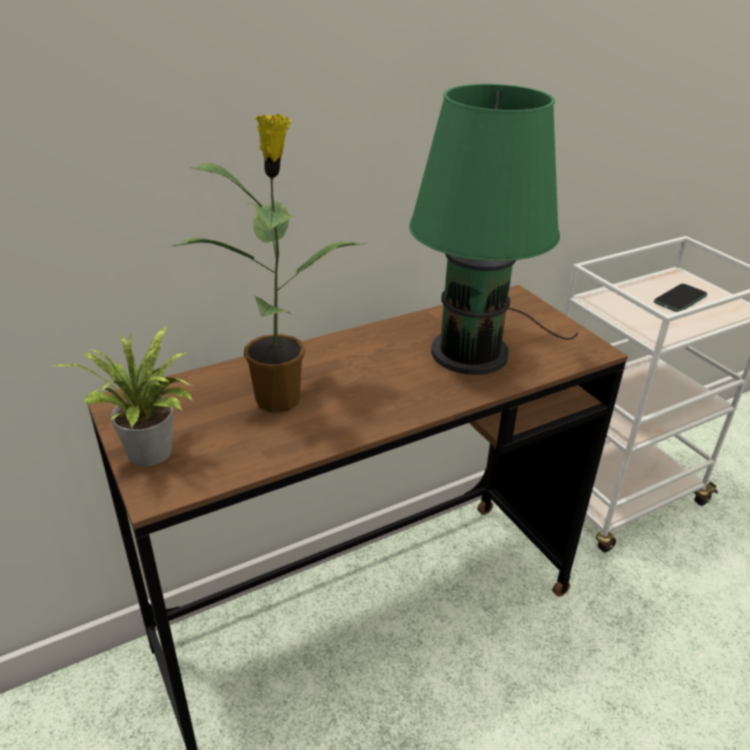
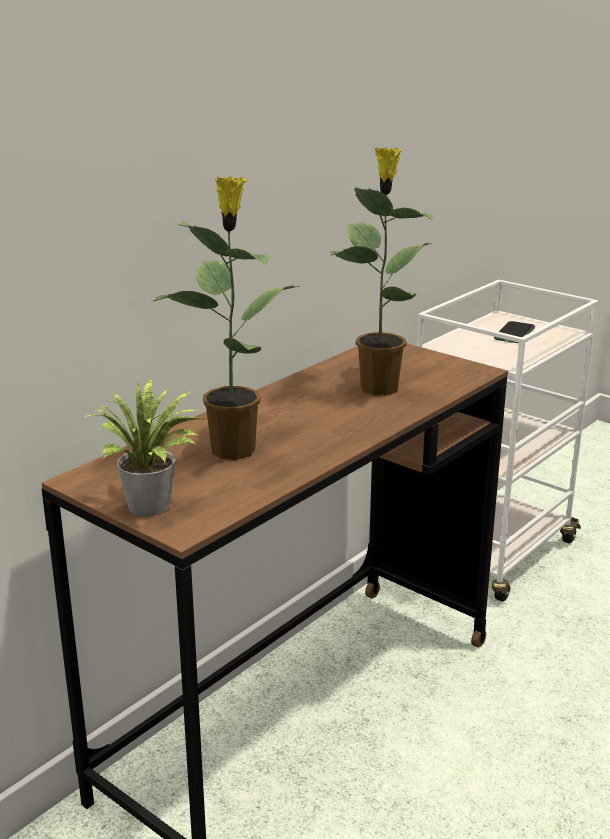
camera: 20 degrees left, 10 degrees down
(475, 349) = (379, 387): green table lamp -> potted plant

